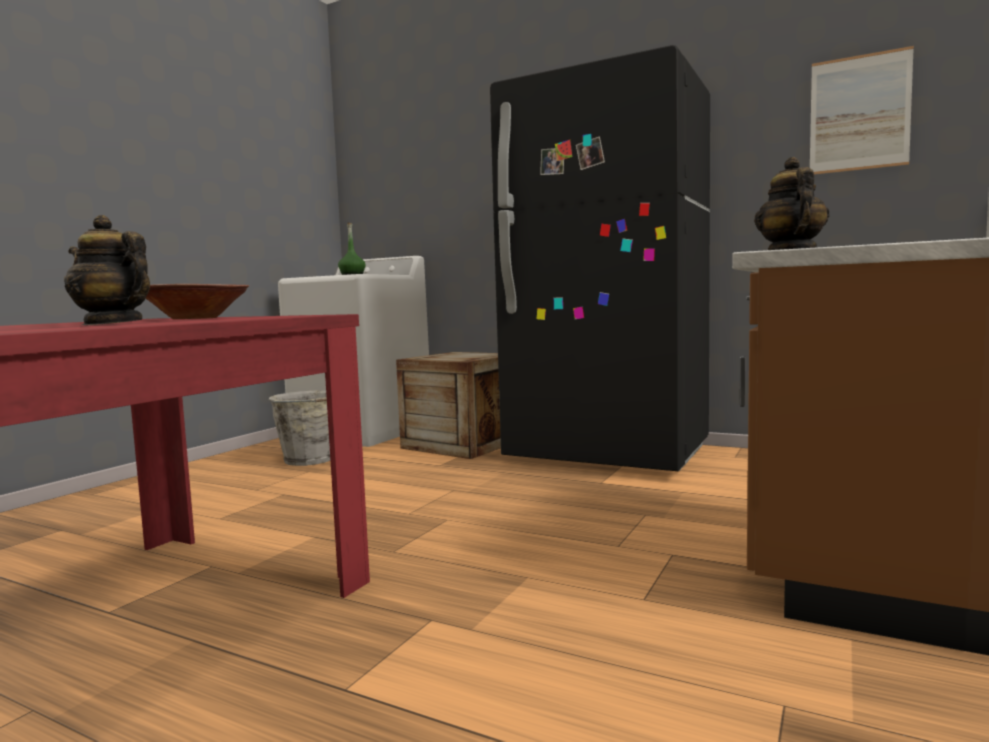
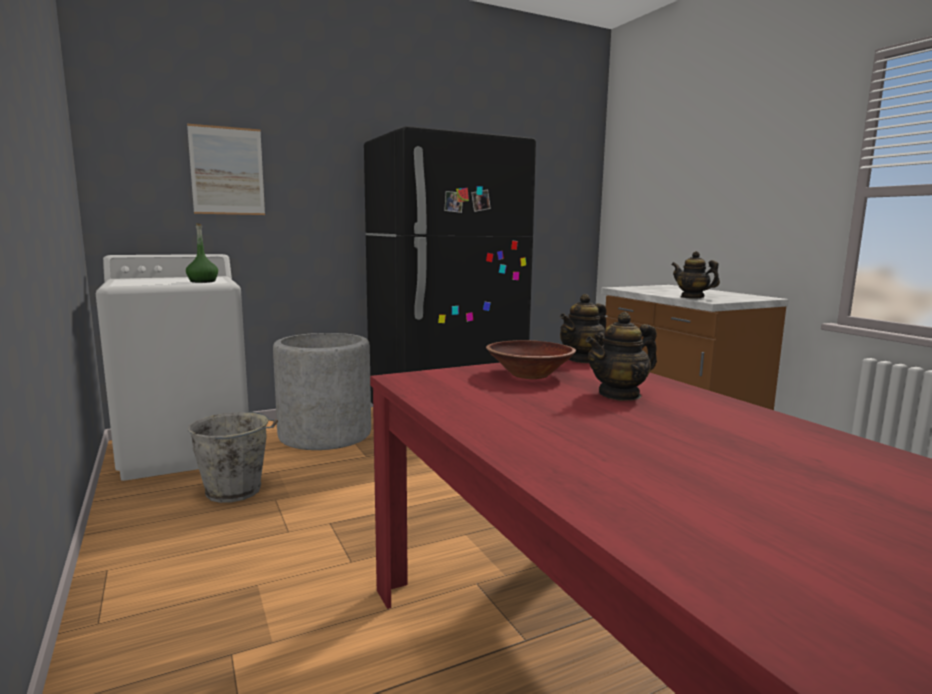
camera: 55 degrees left, 5 degrees up
(309, 315) = (582, 359): none -> teapot
(463, 444) = (325, 434): crate -> grey planter
(859, 113) = (552, 185): picture -> picture (227, 171)

